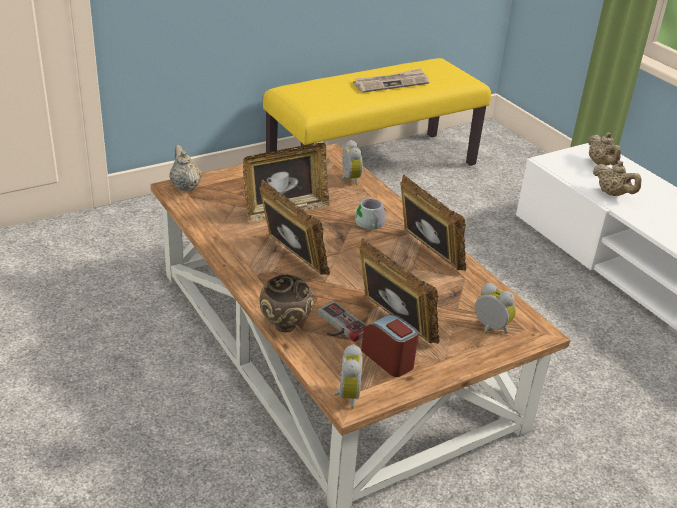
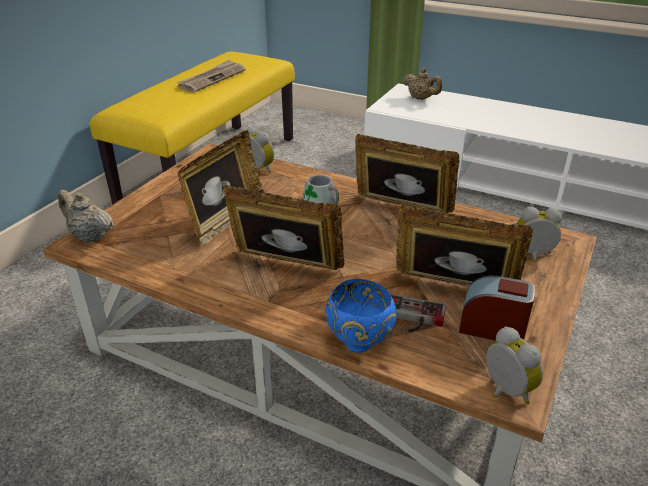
camera: 30 degrees left, 0 degrees up
(285, 327) = (360, 344): brown bowl -> blue bowl
(612, 194) = (454, 116): beige teapot -> none

